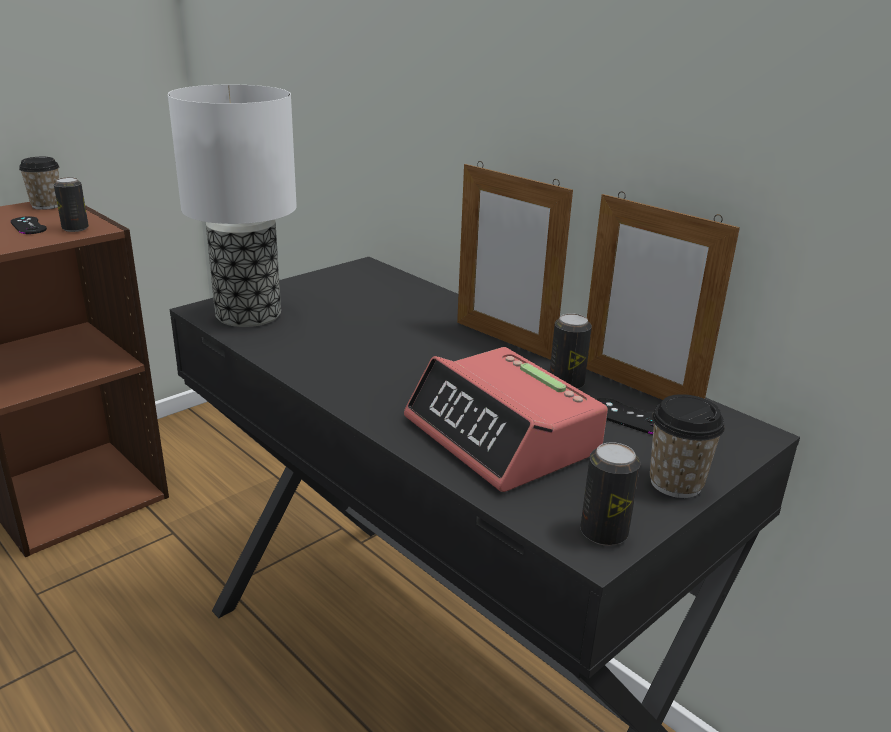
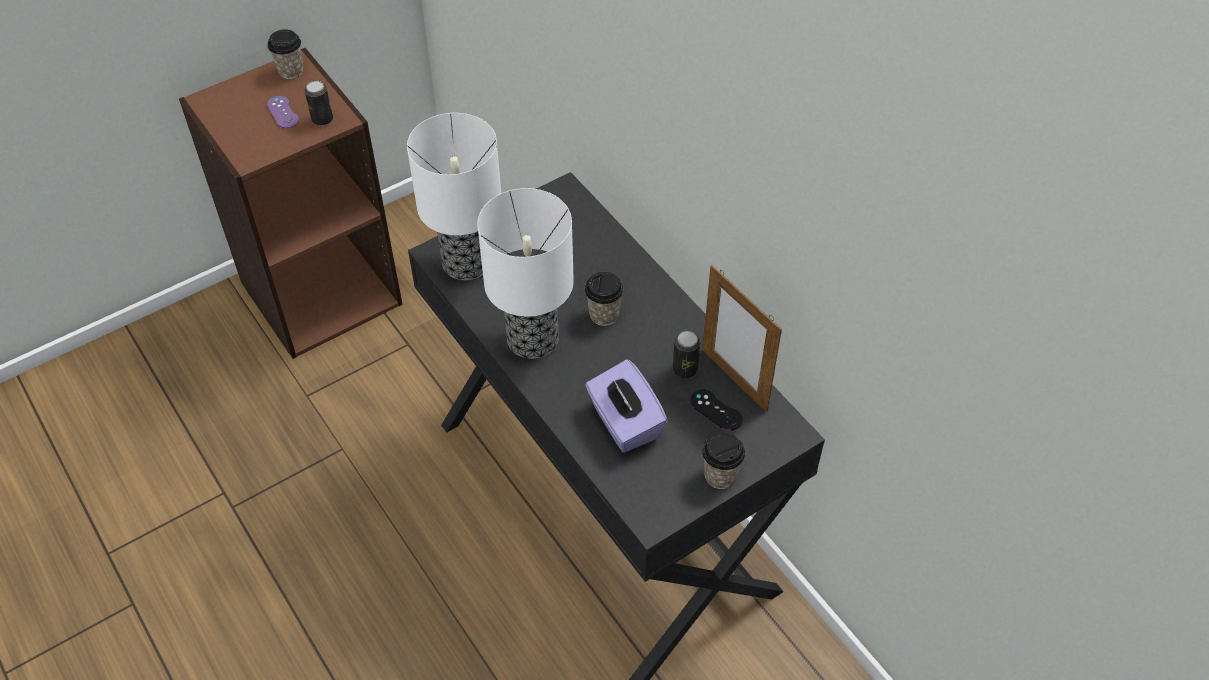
camera: 10 degrees right, 25 degrees up
(28, 226) = (283, 112): black game controller -> purple game controller
(346, 367) = (533, 338): none -> table lamp
(438, 345) = (604, 315): none -> cup
(502, 436) = (624, 423): alarm clock -> purple tissue box
(504, 340) = (654, 311): picture frame -> none
(603, 532) = (661, 511): can -> none

